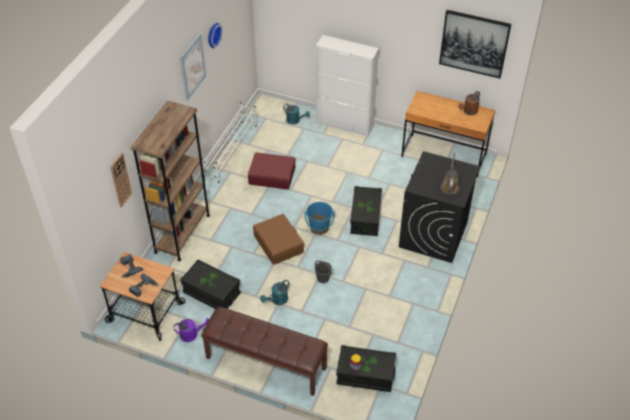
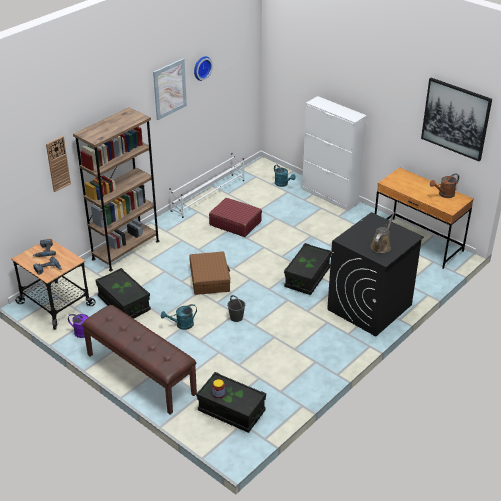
camera: 20 degrees right, 10 degrees down
(319, 228) = (256, 275): blue bucket -> none

